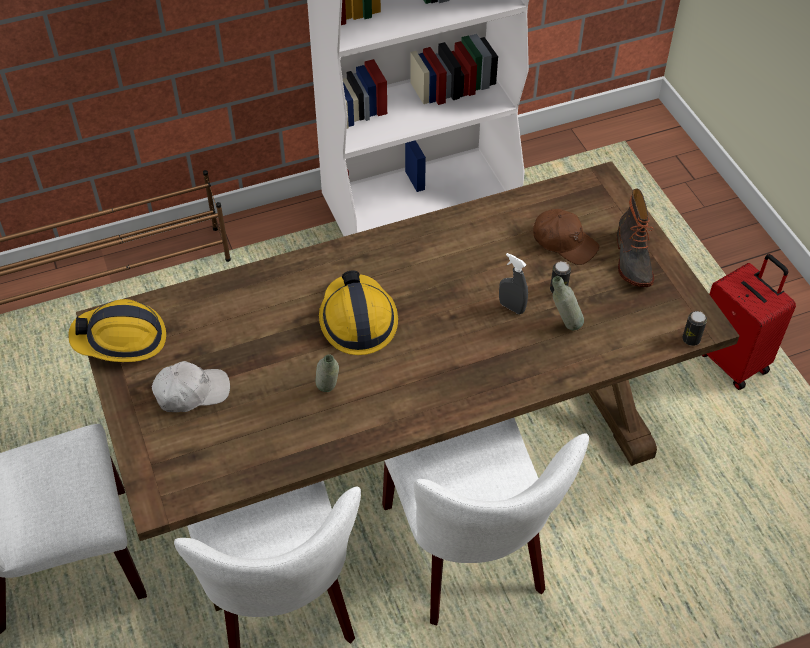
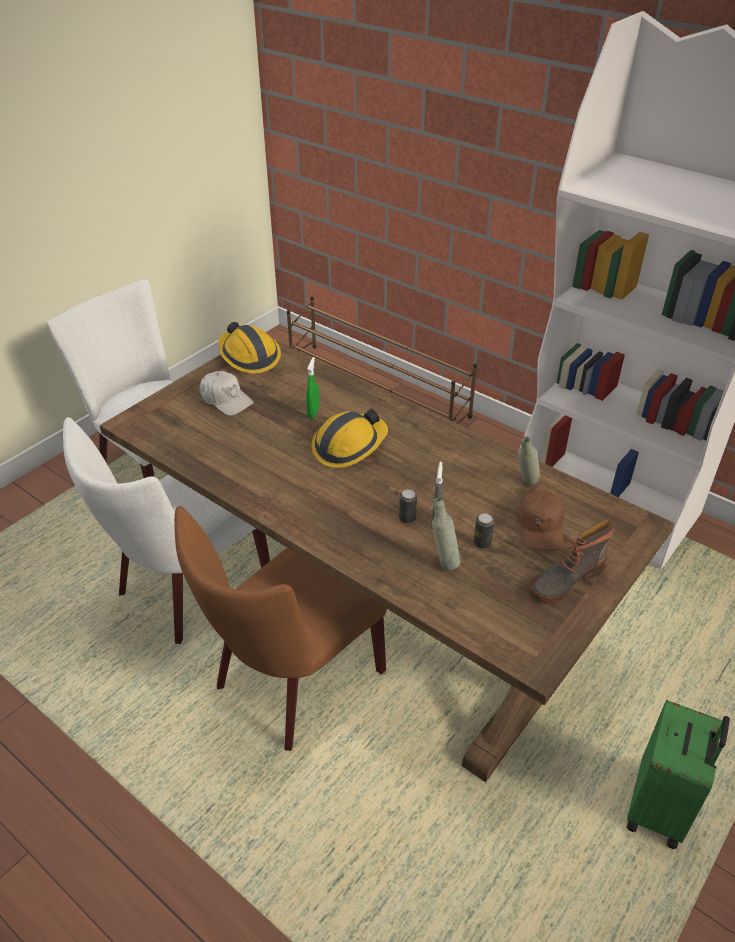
camera: 60 degrees right, 10 degrees down
(278, 325) = (313, 412): none -> green spray bottle
(328, 393) = (269, 459): grey bottle -> grey bottle (525, 485)
(469, 557) = (291, 684): white chair -> brown chair
(691, 339) = (506, 657): can -> can (407, 518)
(732, 360) = (659, 809): red suitcase -> green suitcase

